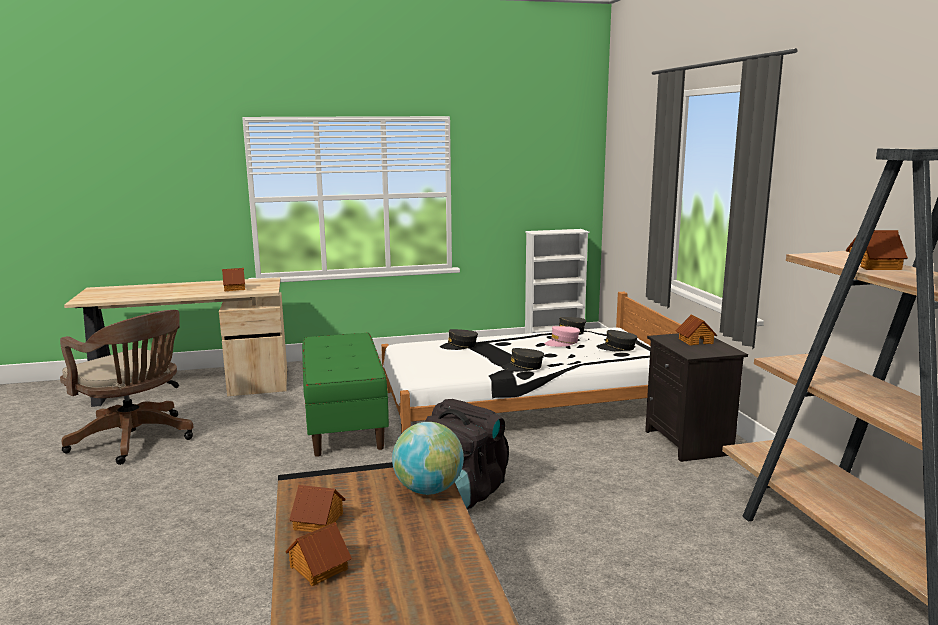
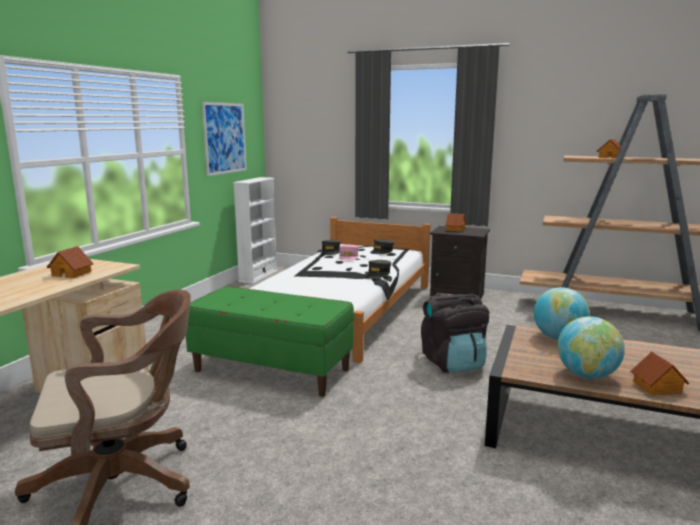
camera: 55 degrees left, 0 degrees up
(319, 521) = (586, 375): toy house -> globe
(459, 346) = (298, 277): grey cap -> none
(521, 181) = (225, 138): none -> picture

